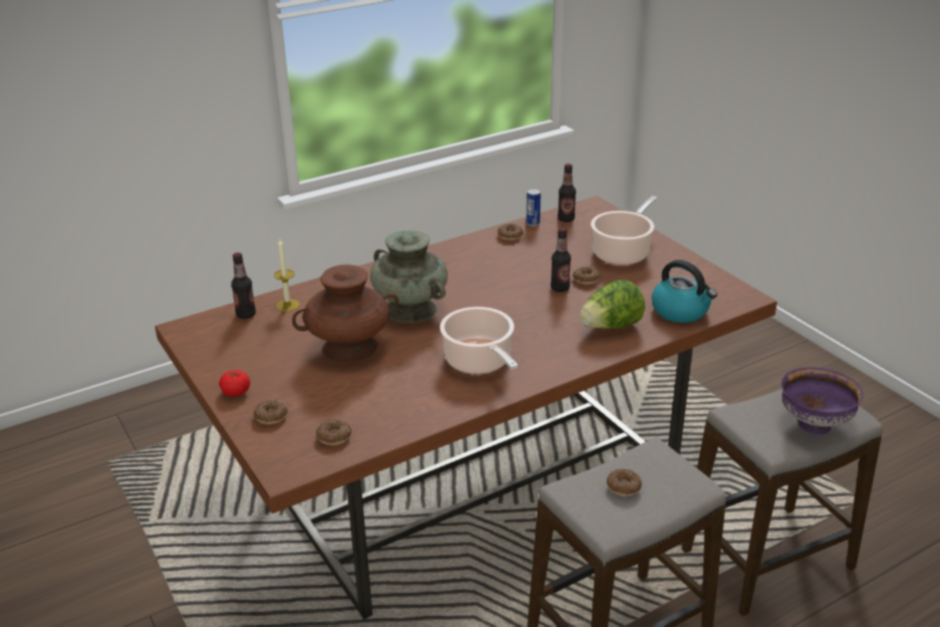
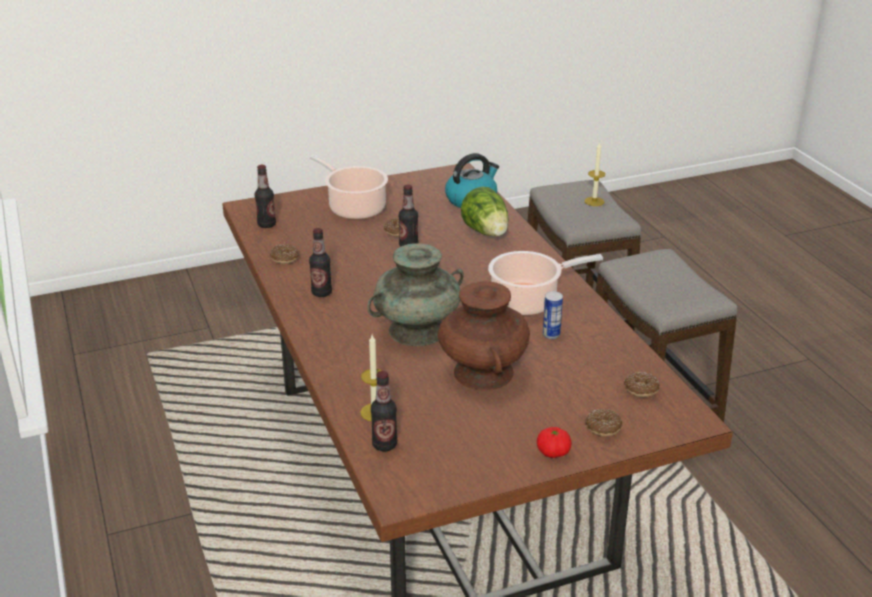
camera: 80 degrees left, 0 degrees up
(459, 259) = (321, 293): none -> bottle
(533, 224) = (265, 243): can -> can (551, 334)
(623, 487) = (663, 285): donut -> none
(813, 424) = (594, 201): purple bowl -> candle

